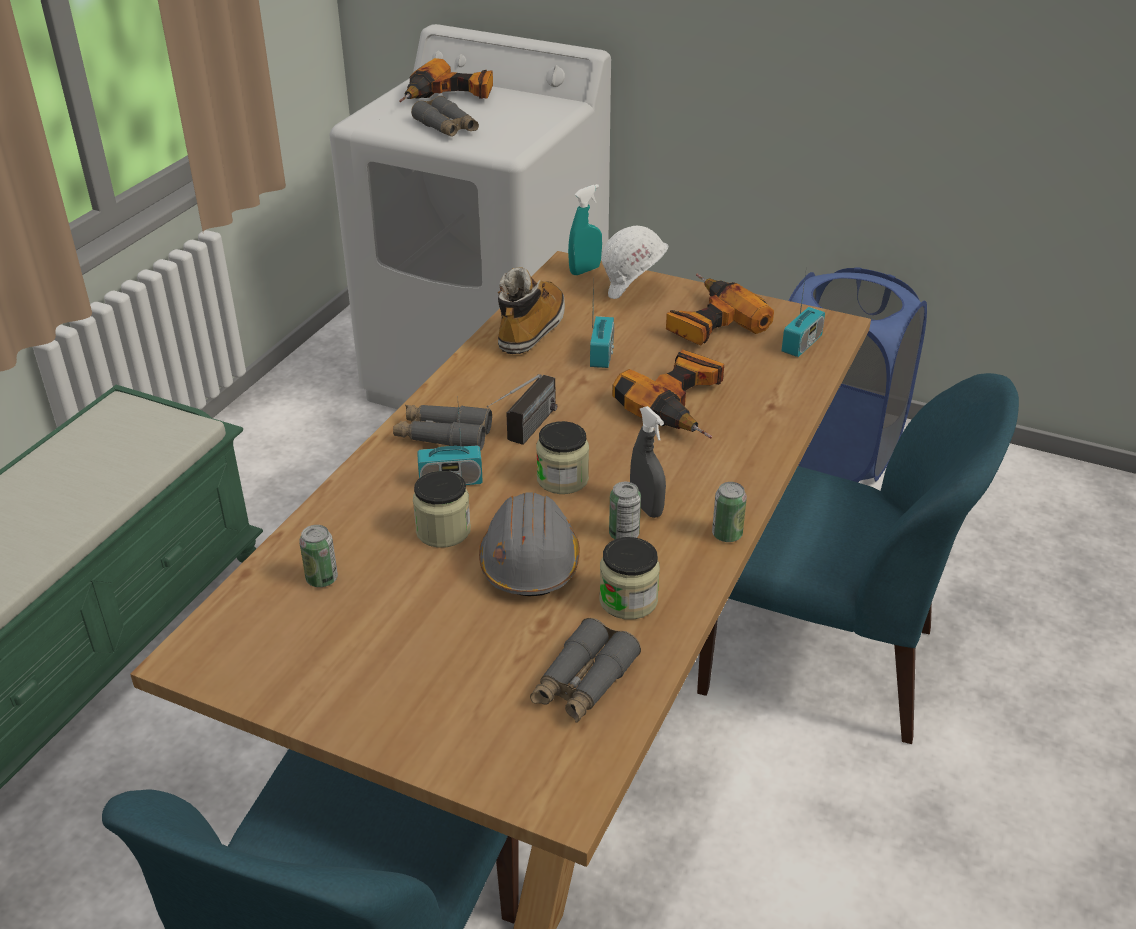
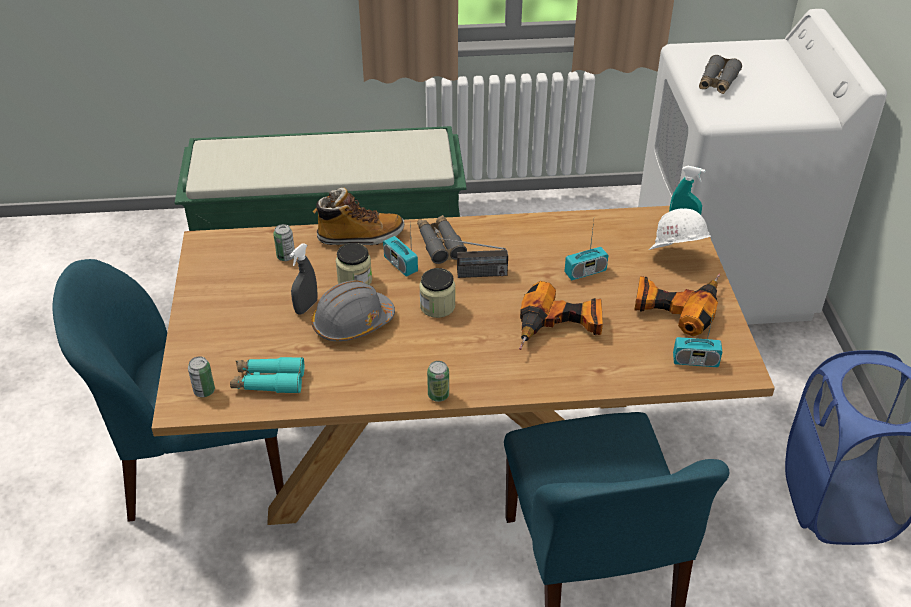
camera: 60 degrees right, 5 degrees up
(449, 98) = (763, 65): power drill -> none
(531, 329) = (584, 232): boot -> boot (360, 237)
(583, 682) = (268, 381): grey binoculars -> turquoise binoculars
(624, 534) = (404, 351): can -> can (204, 391)
(628, 600) = (346, 374): jar -> none
(646, 507) = (438, 351): grey spray bottle -> grey spray bottle (306, 307)

